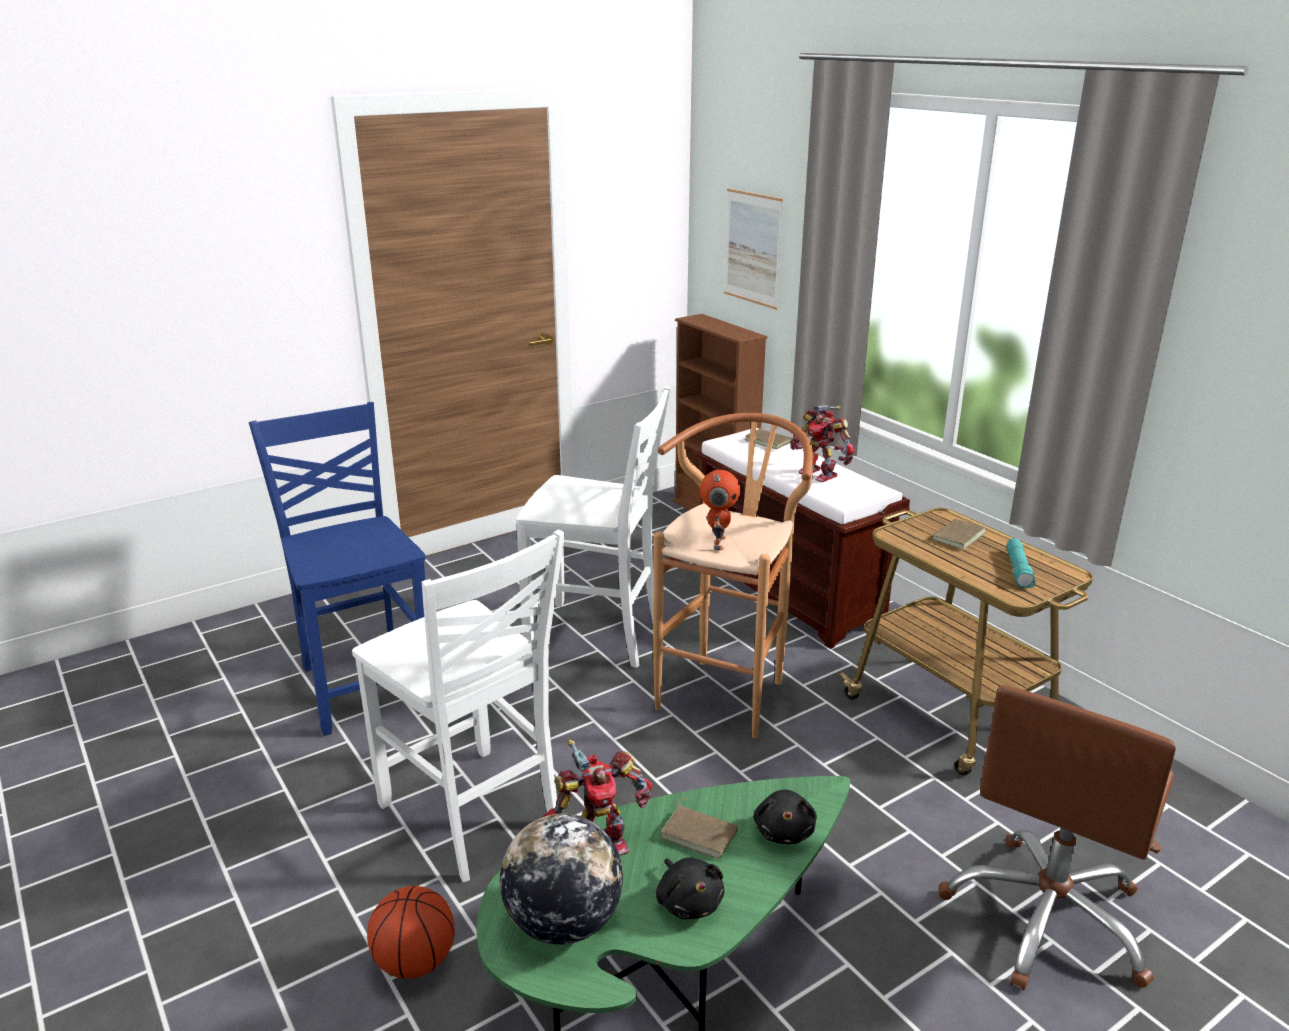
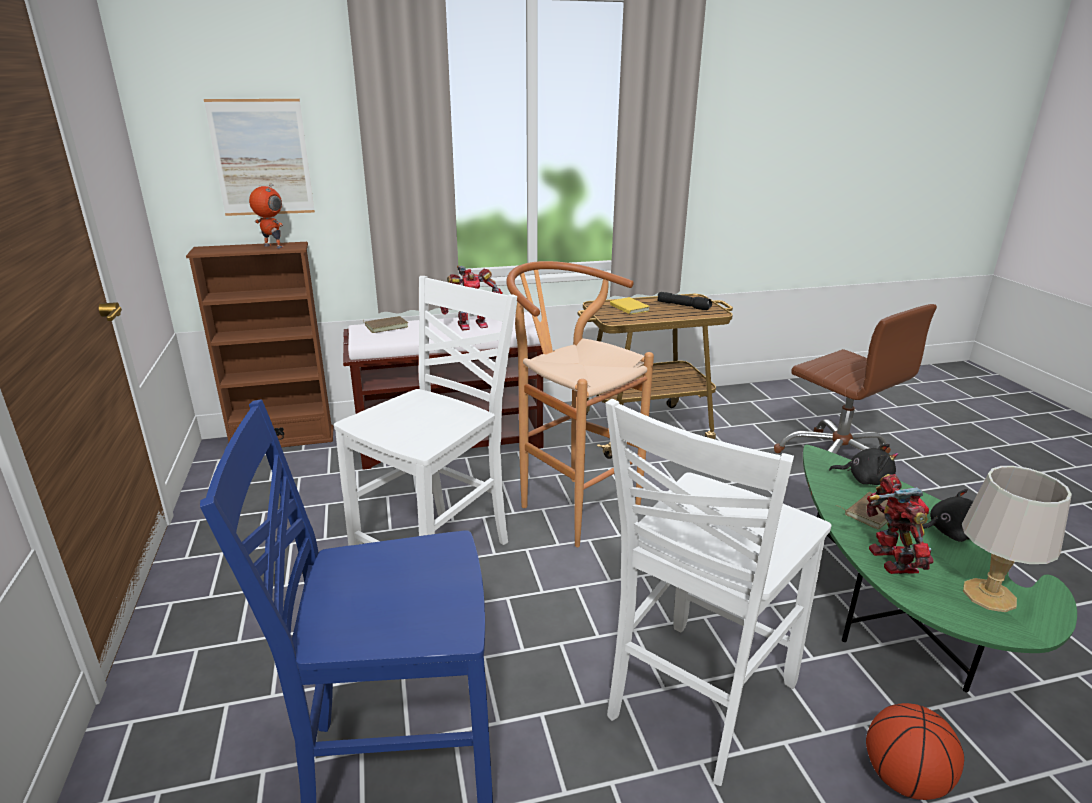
camera: 70 degrees left, 0 degrees up
(472, 816) = (696, 700): white chair -> white chair turned 150 degrees clockwise
(563, 923) = (988, 595): globe -> grey table lamp
(717, 543) = (597, 369): toy robot -> toy robot (272, 247)
(956, 536) = (628, 308): brown book -> yellow book
(1019, 570) = (684, 306): turquoise flashlight -> black flashlight

